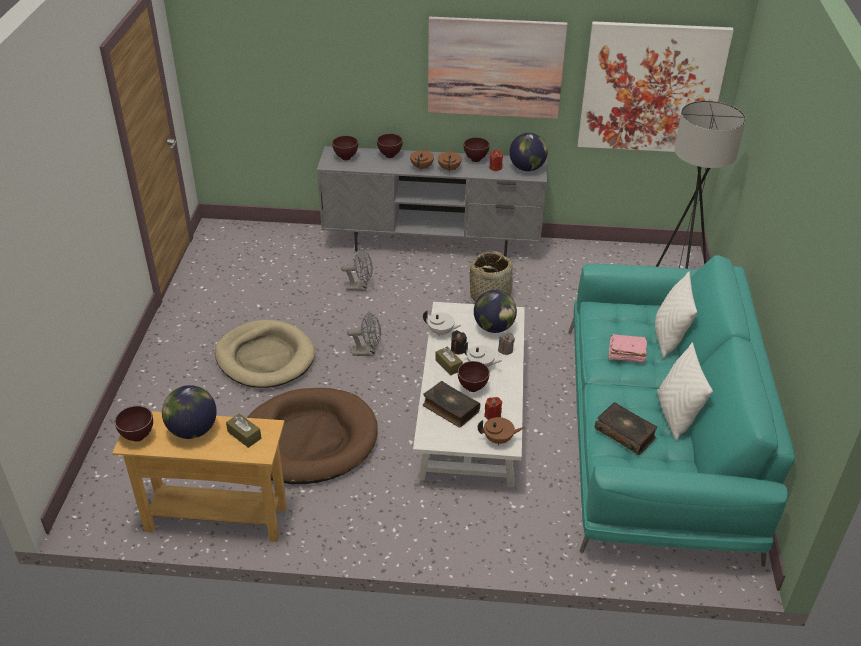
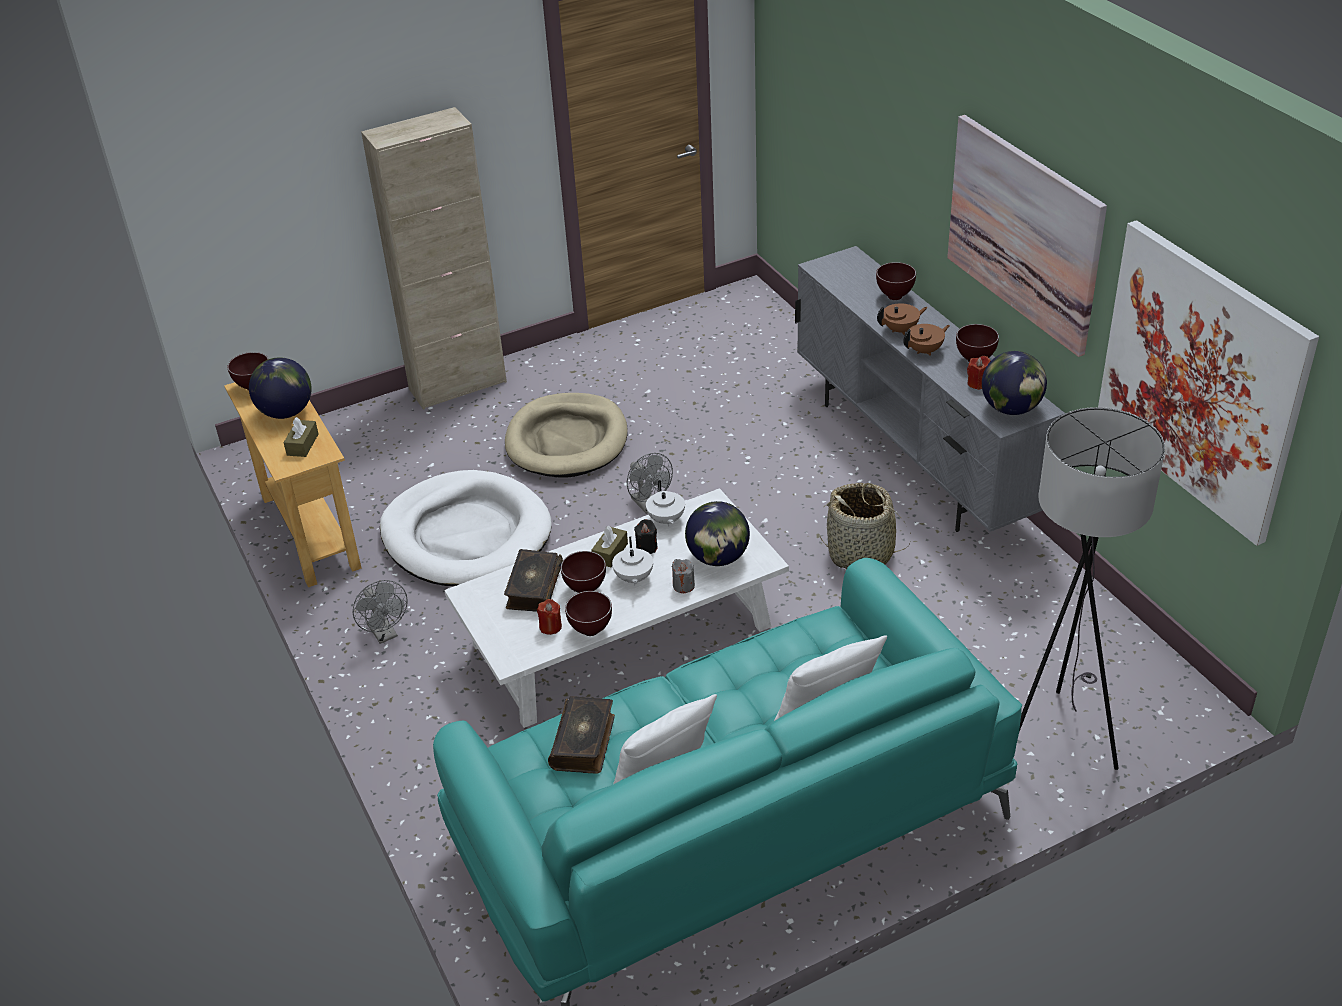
camera: 60 degrees right, 0 degrees up
(143, 381) = (458, 385): none -> beige cabinet
(308, 440) = (466, 535): brown dog bed -> white dog bed
(345, 158) = (846, 271): brown bowl -> brown bowl (589, 631)
(360, 287) = (760, 443): grey fan -> grey fan (385, 634)
(498, 439) = (513, 649): brown teapot -> none
(626, 354) = (749, 684): pink book -> none

